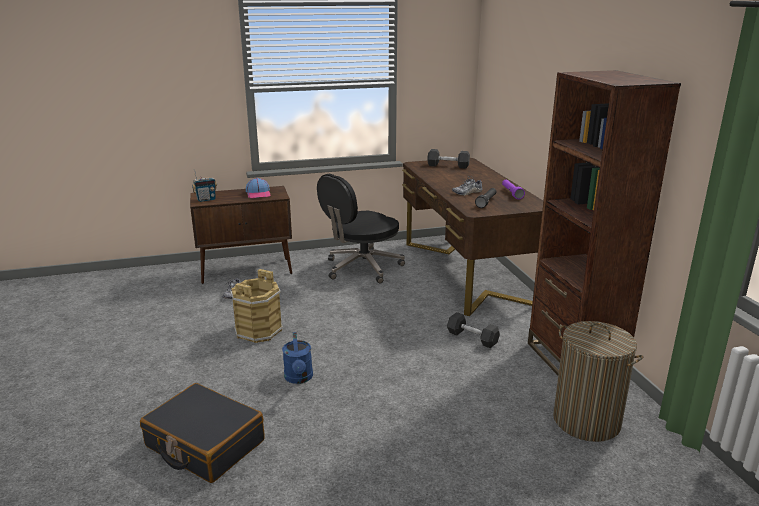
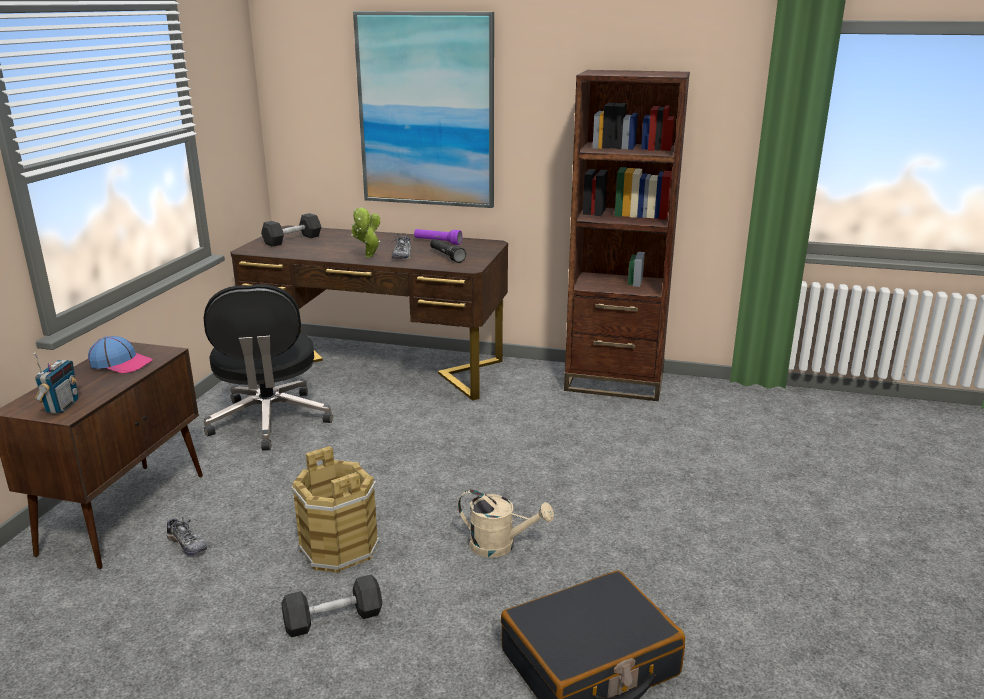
camera: 60 degrees left, 0 degrees up
(299, 378) = (500, 546): blue watering can -> beige watering can
(448, 187) = (368, 257): none -> potted plant
(472, 338) = (524, 412): grey dumbbell -> grey dumbbell (333, 619)
(536, 90) = (426, 111): none -> picture
(586, 421) = (708, 412): laundry basket -> none

